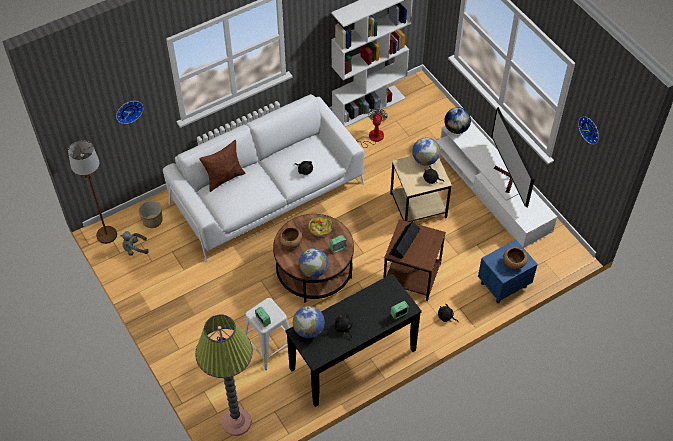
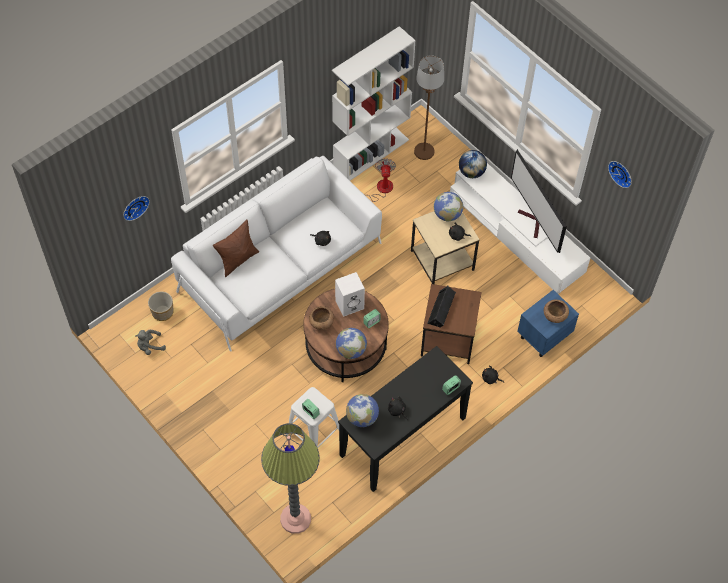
camera: 10 degrees left, 5 degrees up
(107, 235) = (117, 334): brown floor lamp -> brown floor lamp (424, 151)
(320, 229) = (350, 304): bowl -> white speaker

